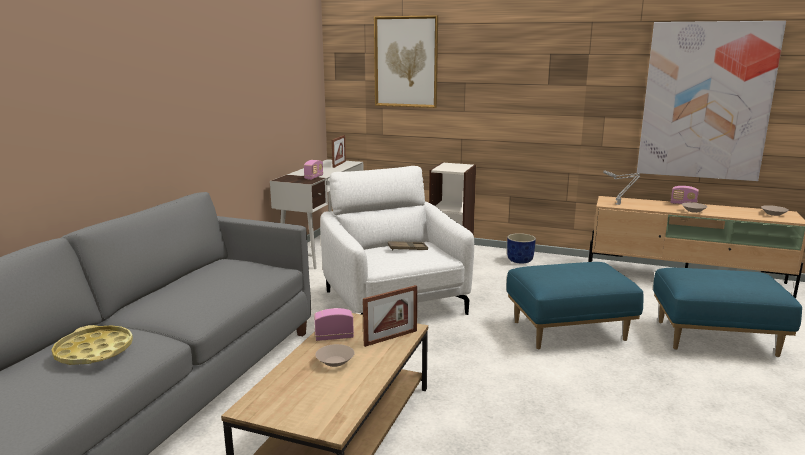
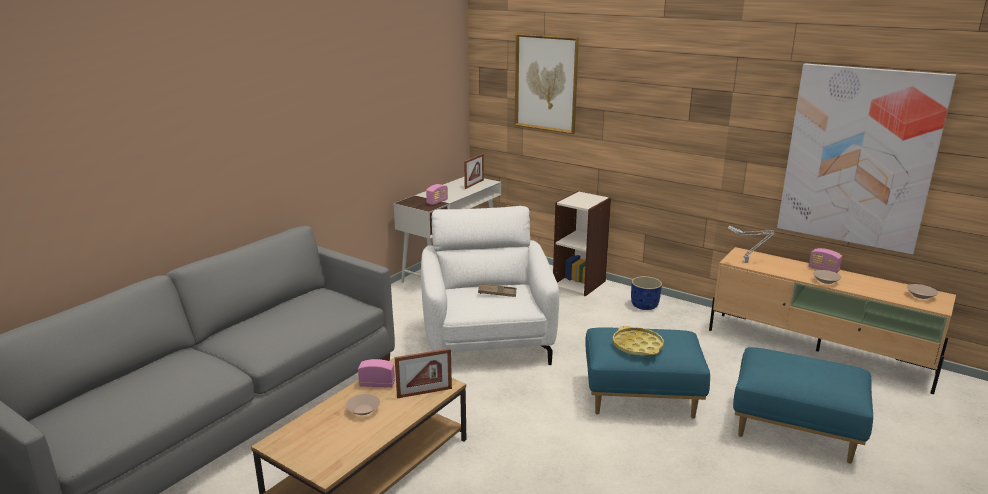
camera: 15 degrees right, 5 degrees up
(94, 351) = (172, 377): yellow tray -> yellow tray (637, 346)

